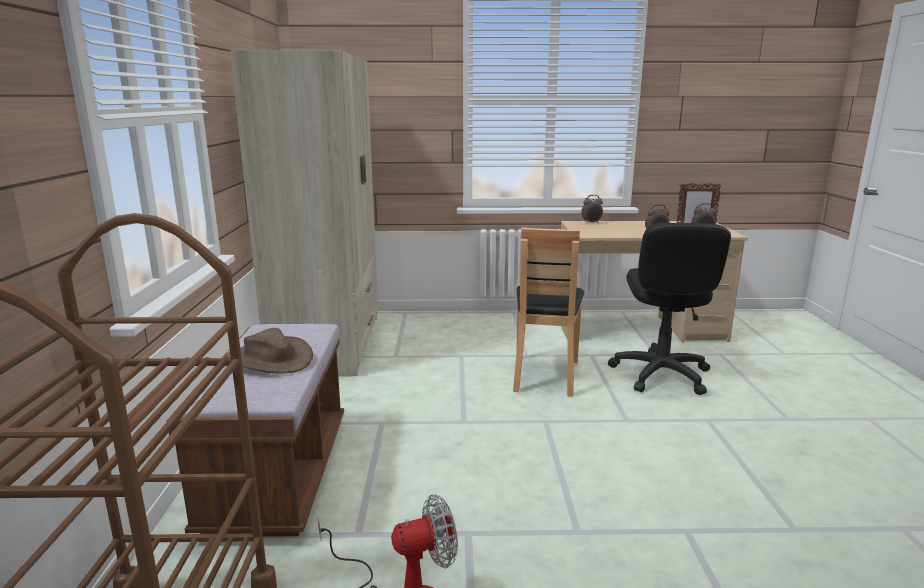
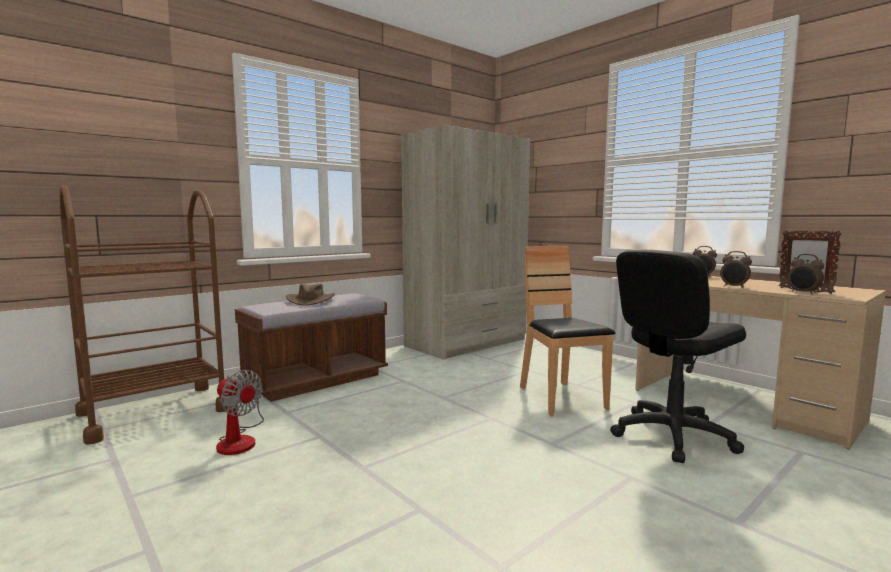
camera: 50 degrees right, 10 degrees down
(545, 375) = (560, 398): brown chair -> brown chair turned 105 degrees clockwise

